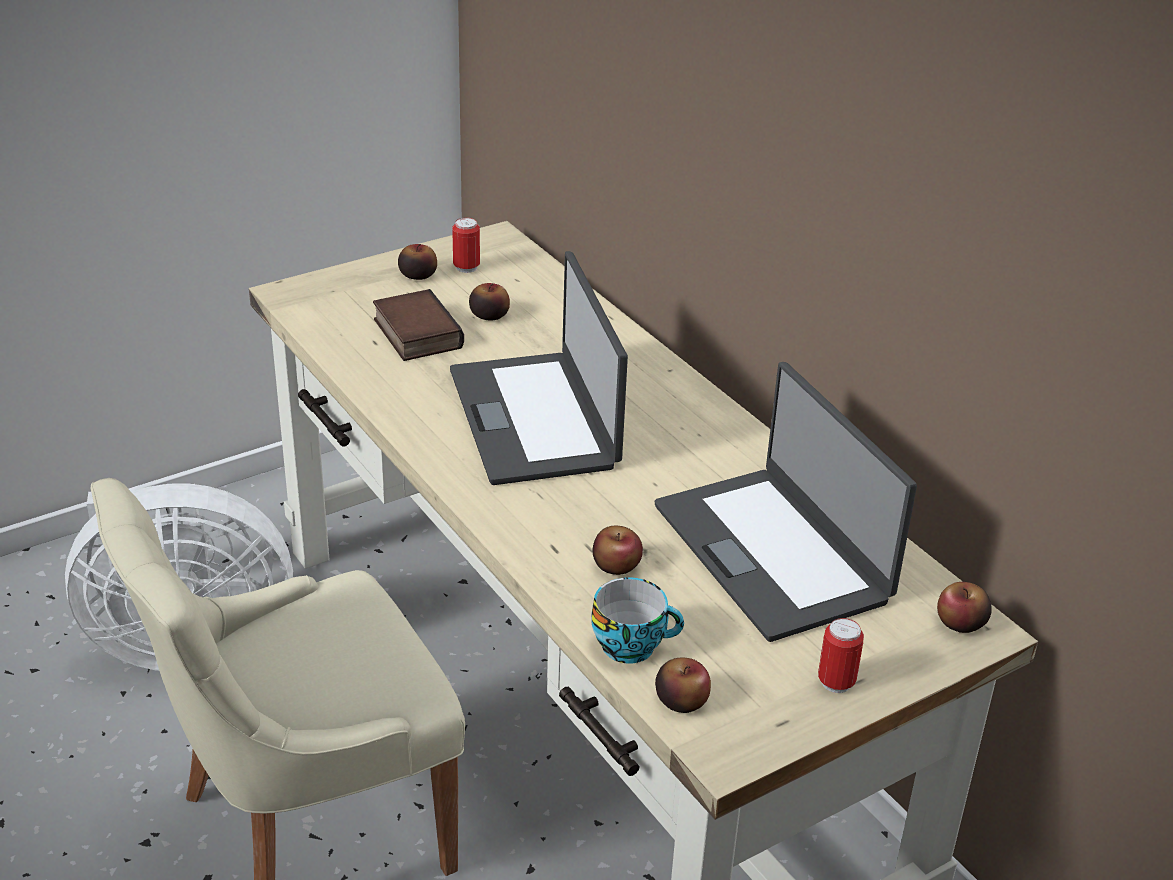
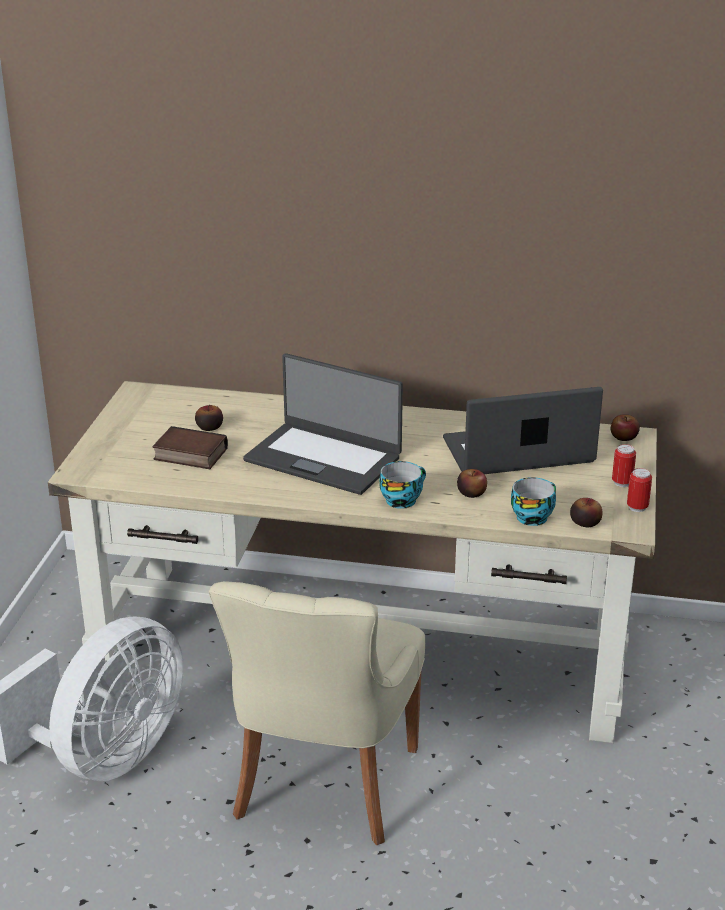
camera: 45 degrees left, 5 degrees down
(418, 275) = (132, 428): apple -> none
(466, 267) = (151, 412): can -> can (637, 507)
(524, 520) = (402, 499): none -> cup
(773, 552) = (518, 452): laptop -> laptop turned 150 degrees clockwise

